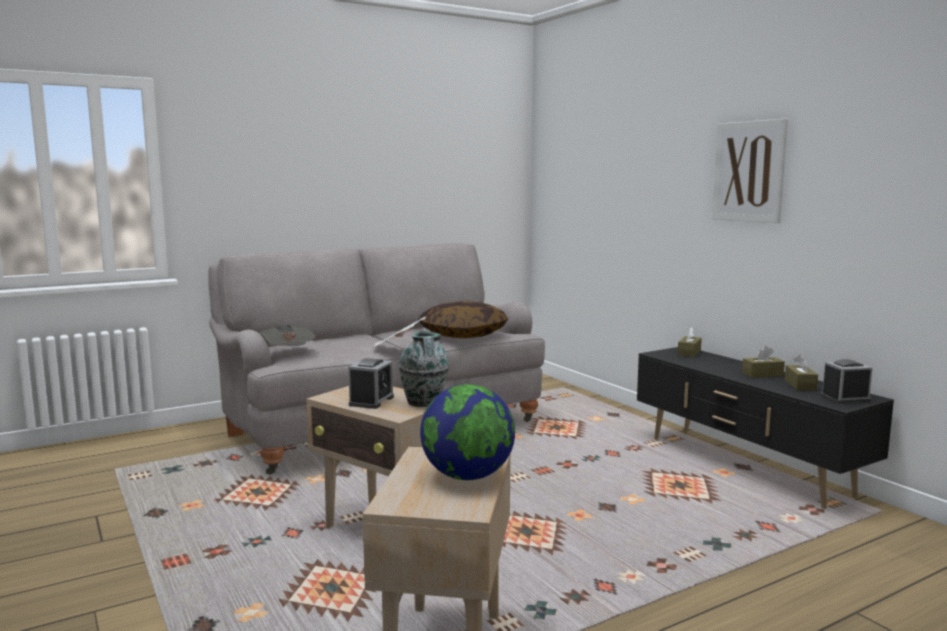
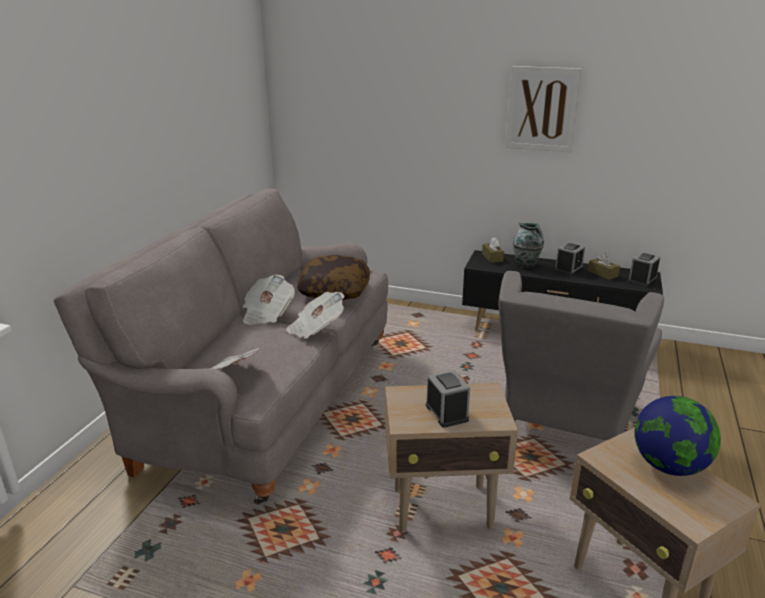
camera: 40 degrees left, 15 degrees up
(385, 335) = (267, 314): none -> newspaper
(424, 403) = (486, 397): vase -> vase (526, 265)
(601, 529) = (562, 430): none -> grey armchair
(762, 374) = (568, 269): brown tissue box -> alarm clock

